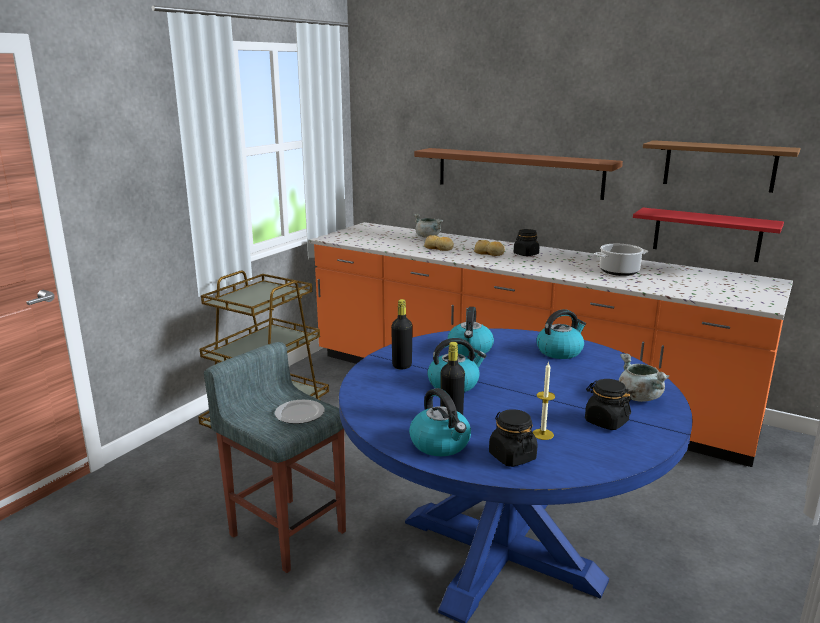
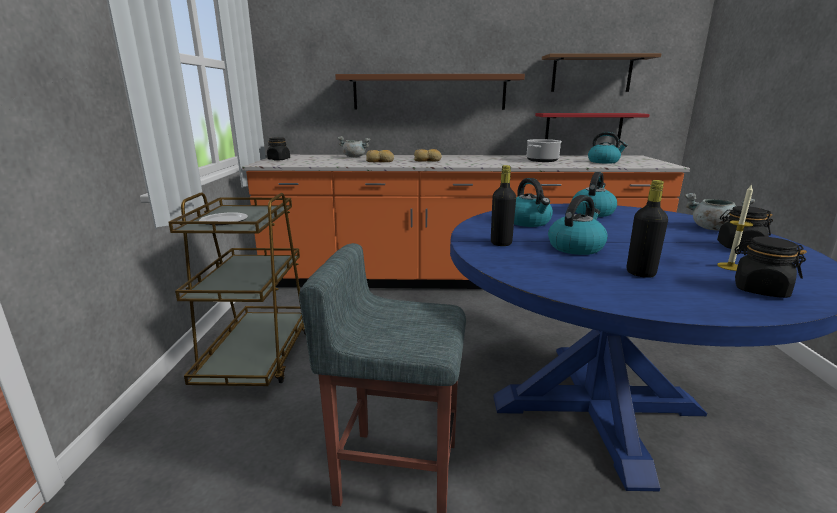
camera: 30 degrees left, 0 degrees up
(300, 414) = (424, 320): plate -> plate (225, 221)
(441, 444) = (688, 296): kettle -> kettle (604, 161)
(526, 254) = (456, 159): black jar -> black jar (279, 159)

